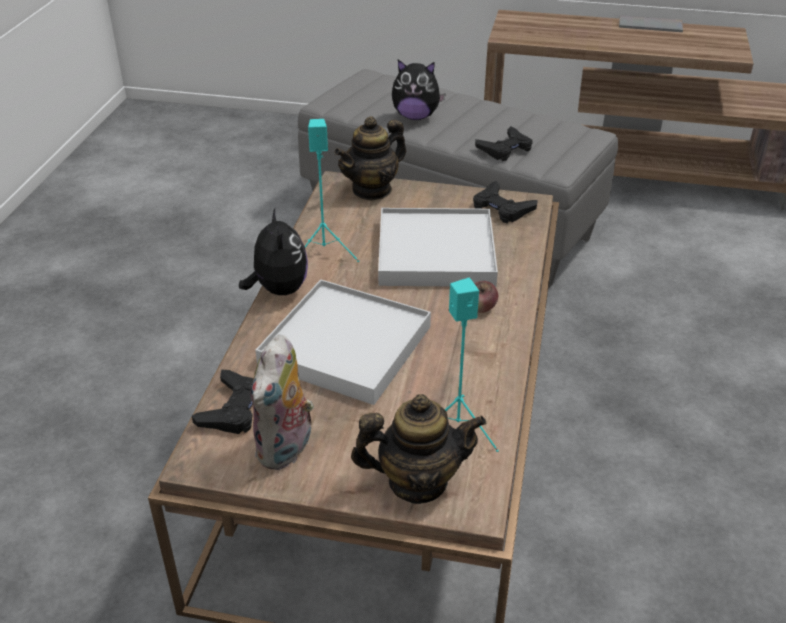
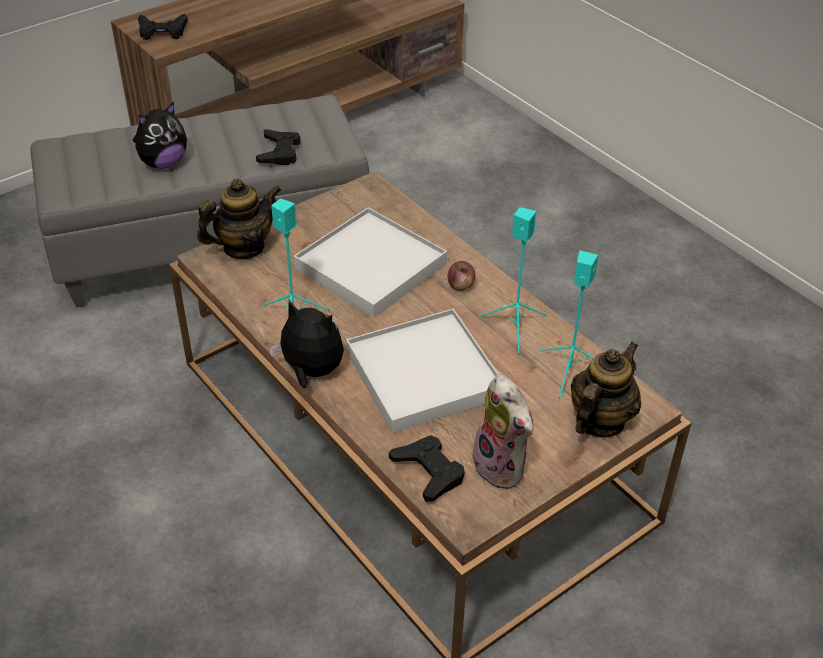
camera: 50 degrees left, 5 degrees up
(372, 190) = (243, 247): teapot -> teapot turned 120 degrees counterclockwise
(471, 366) = (515, 328): none -> turquoise speaker
(502, 208) = (359, 202): black game controller -> black game controller (162, 31)

